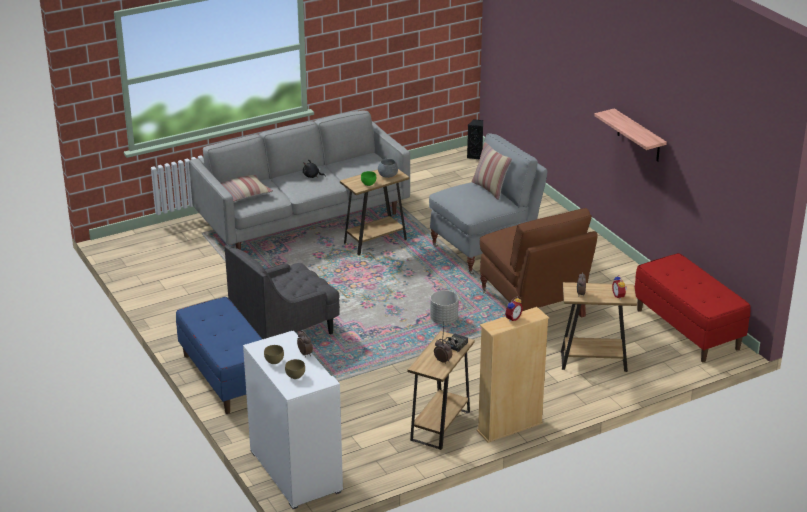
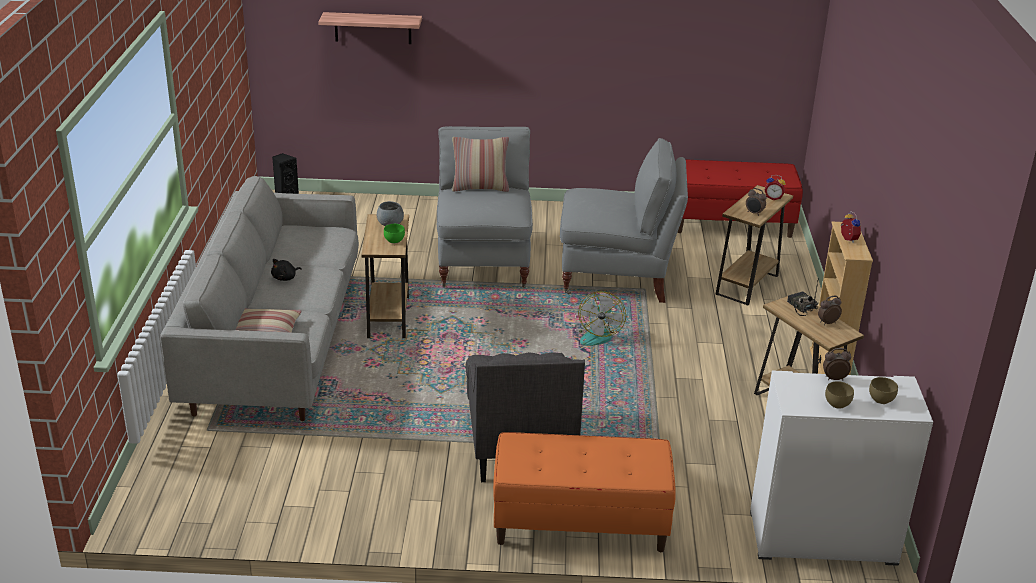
camera: 60 degrees left, 0 degrees up
(226, 377) = (580, 524): blue bench -> orange bench
(444, 320) = (597, 335): grey planter -> fan
(533, 305) = (617, 277): brown armchair -> grey armchair
(638, 136) = (588, 61): shelf -> shelf (373, 28)

